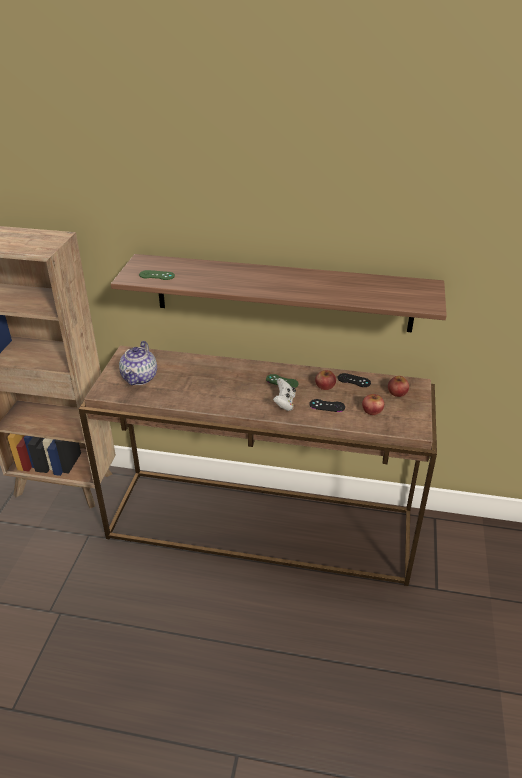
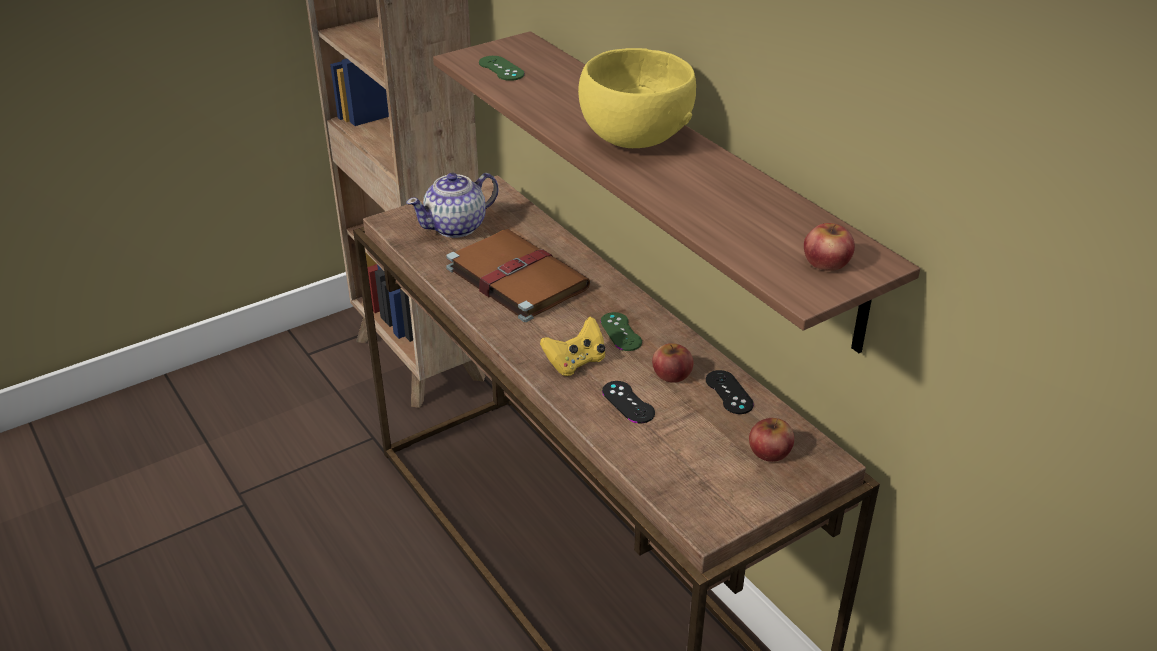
camera: 45 degrees right, 0 degrees up
(203, 384) = (515, 277): none -> brown book
(271, 279) = (634, 137): none -> yellow bowl
(284, 403) = (575, 362): white game controller -> yellow game controller
(372, 410) = (683, 451): apple -> apple (826, 262)

